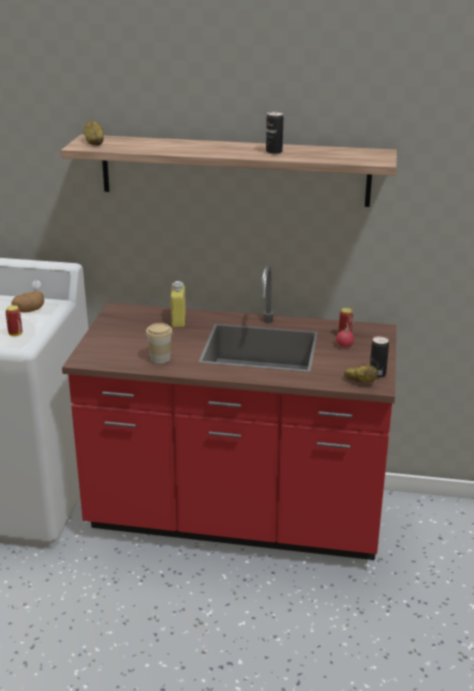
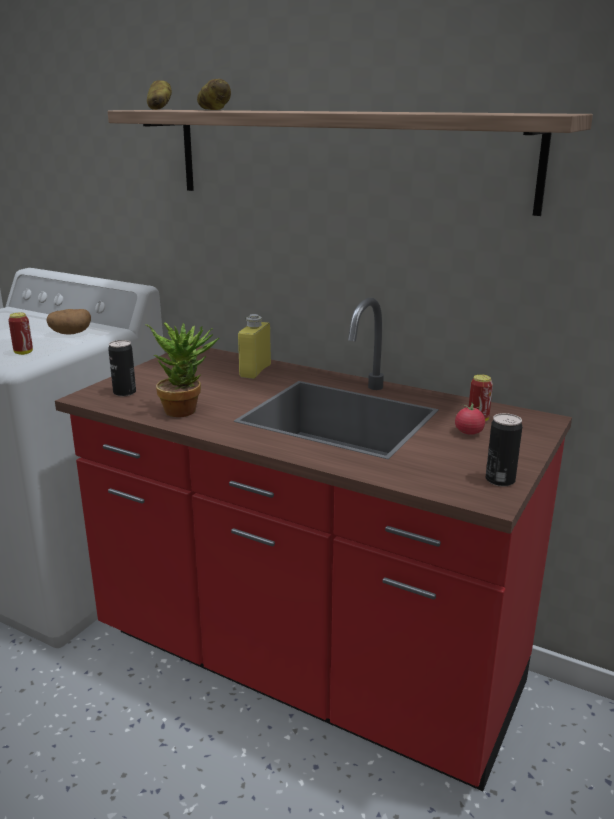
camera: 20 degrees right, 5 degrees down
(160, 358) = (186, 409): cup -> potted plant
(274, 152) = (385, 111): can -> can (124, 392)
(360, 382) = (462, 488): potato -> potato (214, 110)

